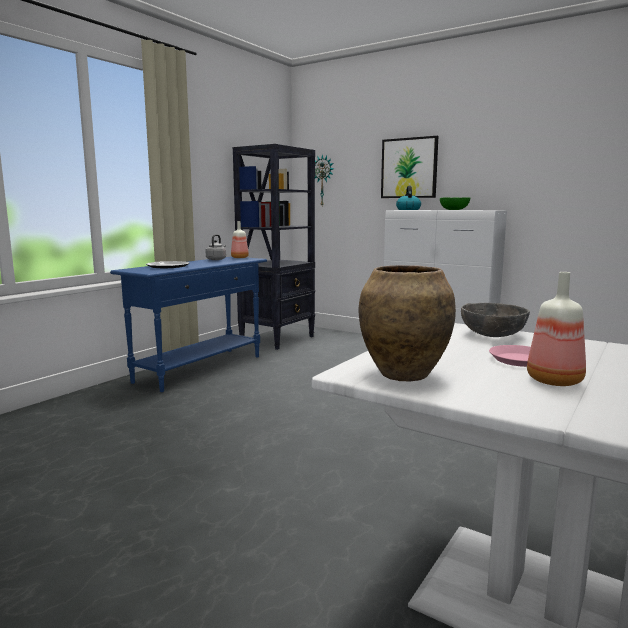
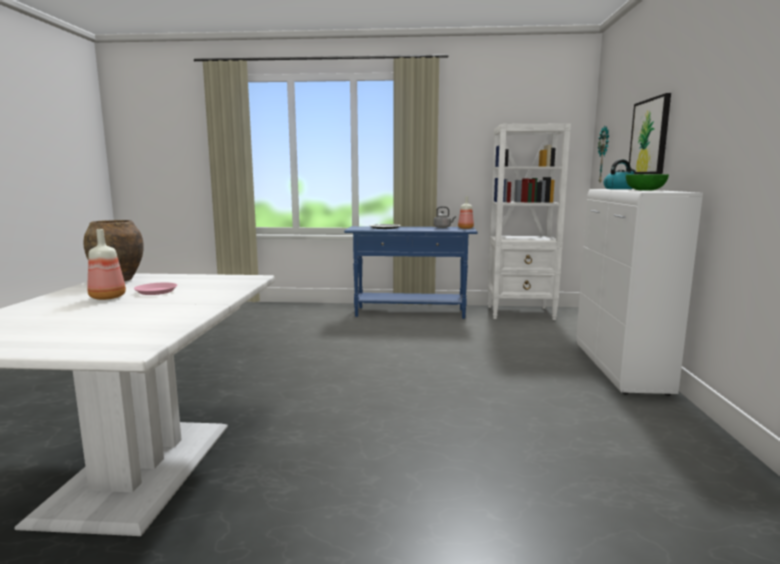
camera: 60 degrees right, 0 degrees up
(278, 339) = (521, 313): black bookcase -> white bookcase
(492, 334) = (231, 285): grey bowl -> none

